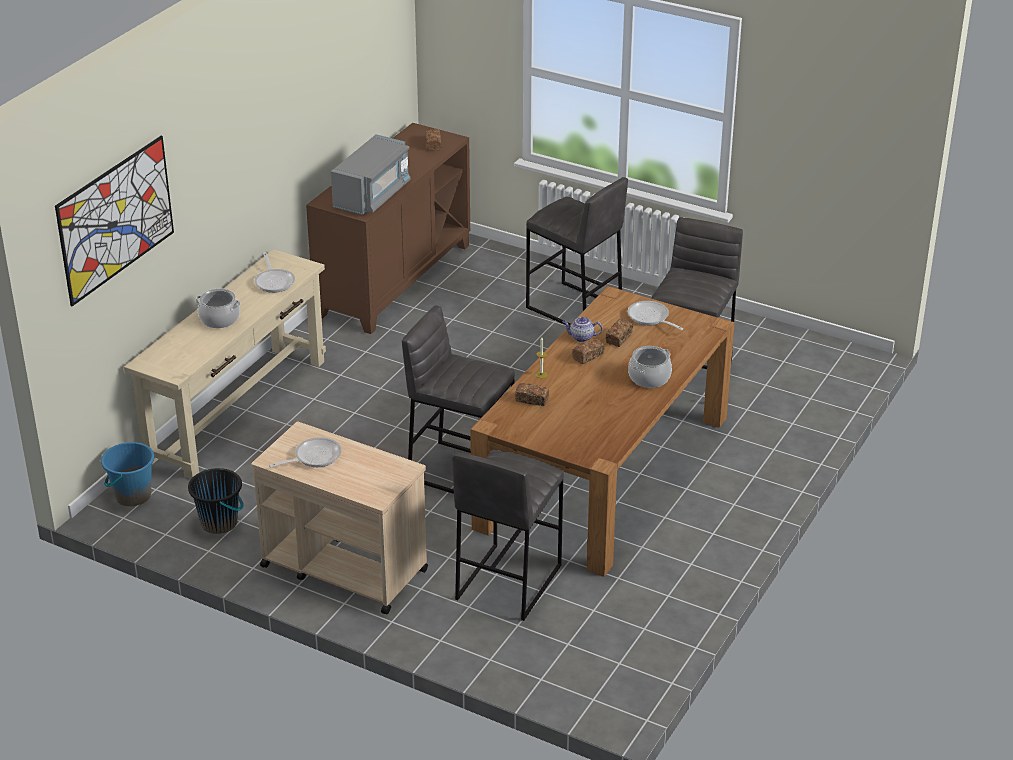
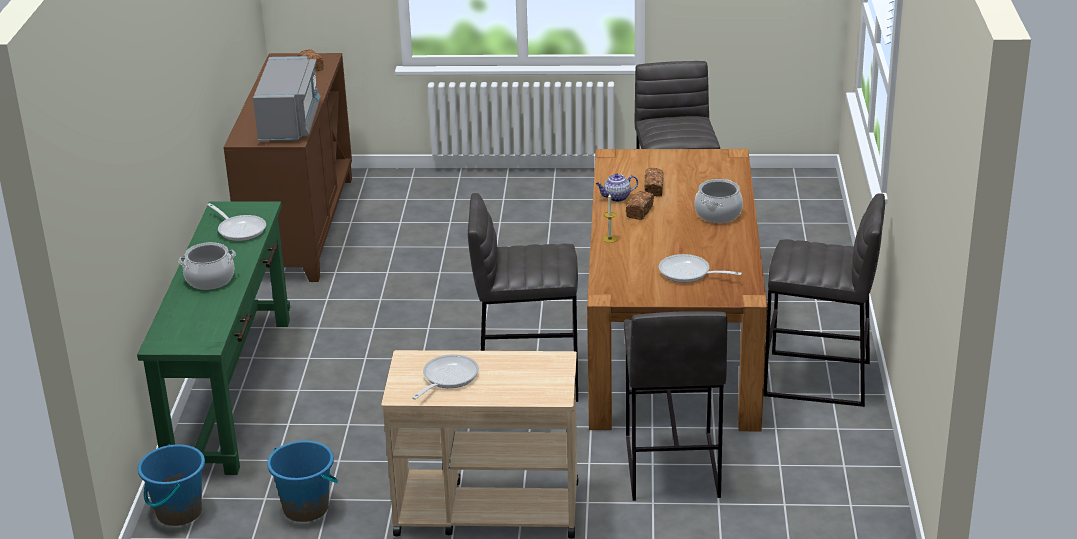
camera: 25 degrees left, 5 degrees down
(116, 219) = (110, 164): picture -> none
(219, 522) = (306, 508): black bucket -> blue bucket
(237, 410) = (231, 392): beige console table -> green console table
(532, 400) = (623, 263): bread -> none
(574, 308) = (509, 206): grey stool -> grey stool (818, 380)
(650, 318) = (666, 165): frying pan -> frying pan (689, 273)

